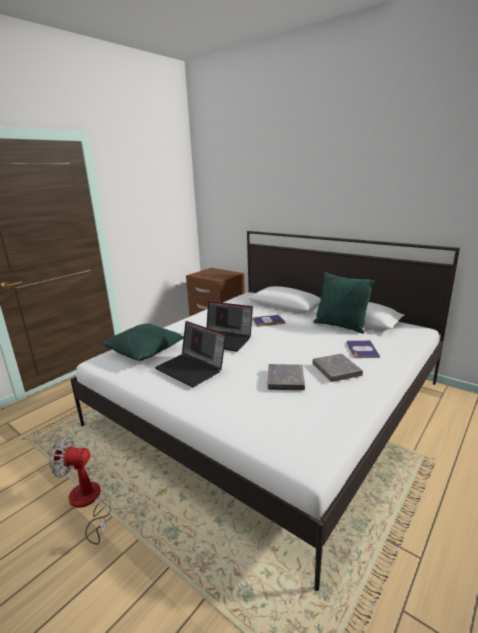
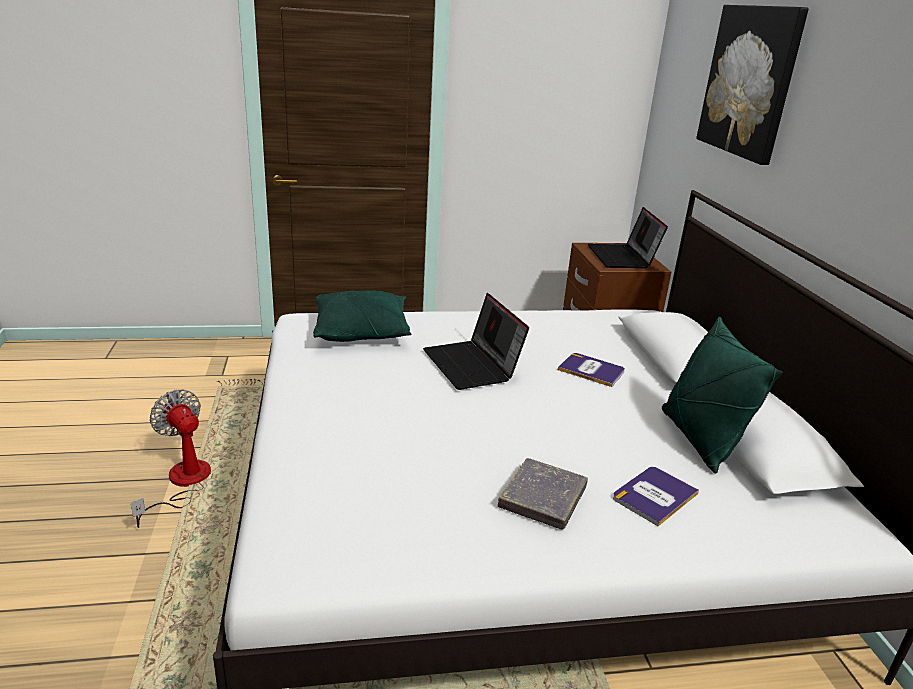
camera: 40 degrees right, 5 degrees up
(192, 369) = (365, 382): laptop -> laptop (623, 258)
(267, 174) = (750, 82): none -> picture
(285, 380) = (446, 464): grey book -> none

